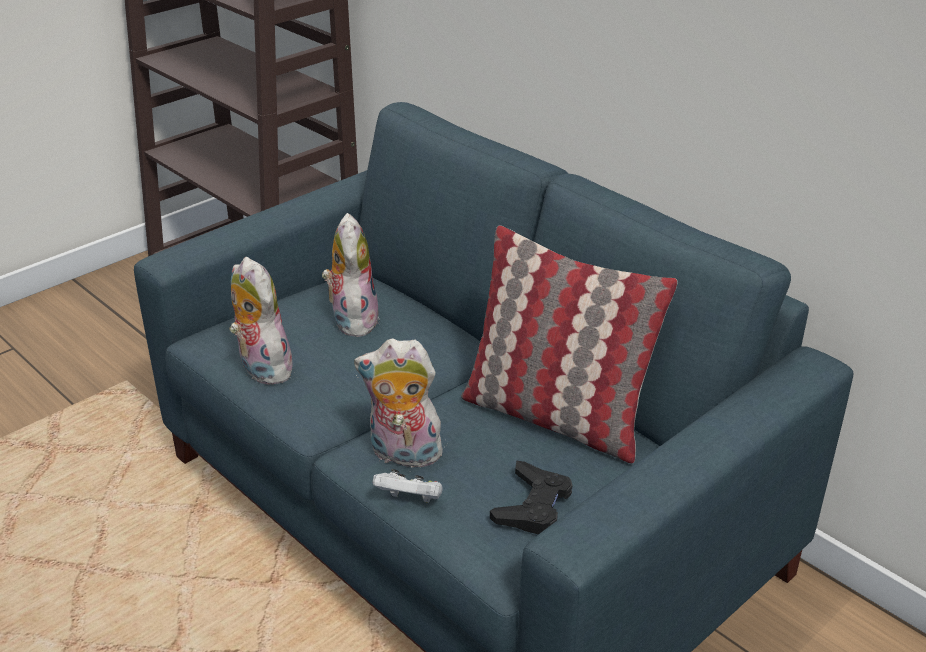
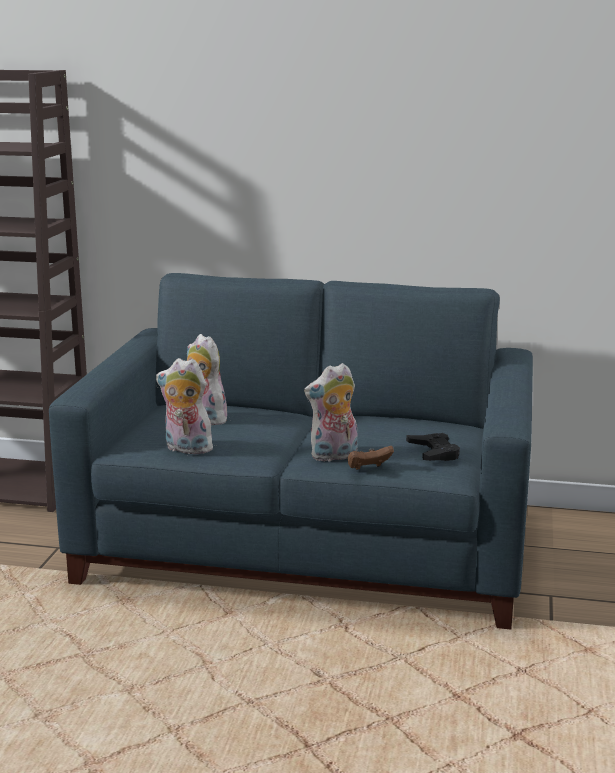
camera: 35 degrees left, 15 degrees down
(410, 500) = (368, 469): white game controller -> brown game controller
(555, 417) = (388, 424): pillow -> none

